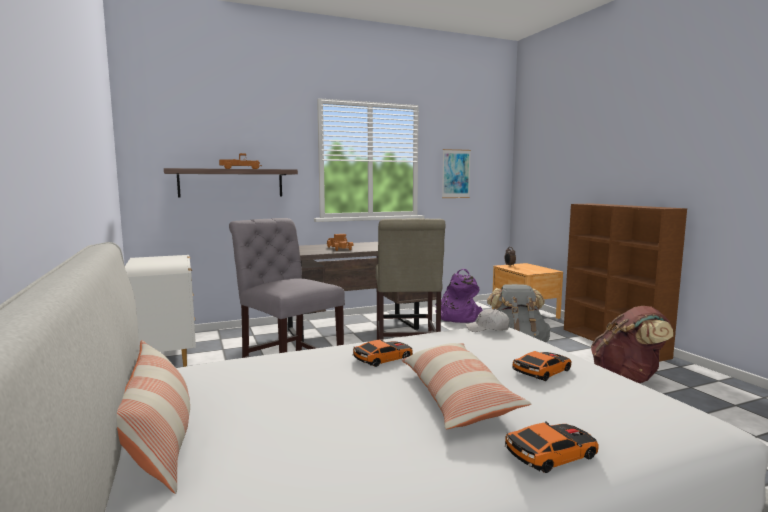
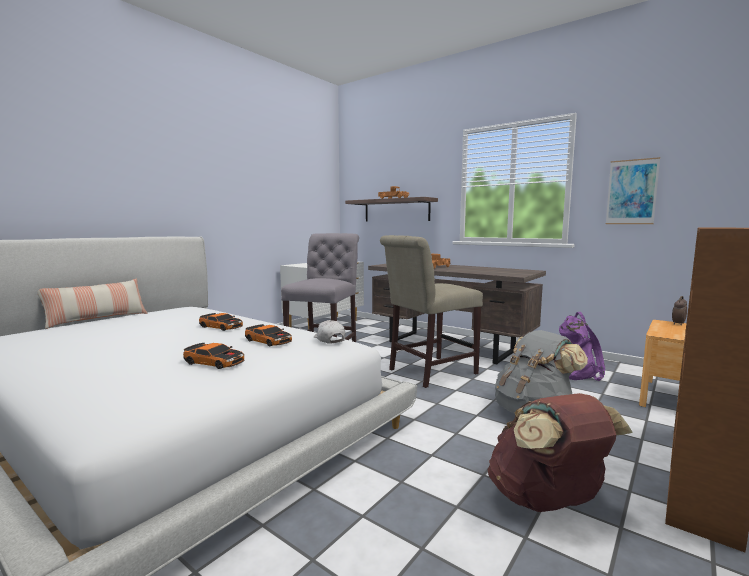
camera: 60 degrees right, 0 degrees up
(456, 397) = (149, 347): pillow -> none
(551, 453) = (51, 375): toy car -> toy car (269, 340)

